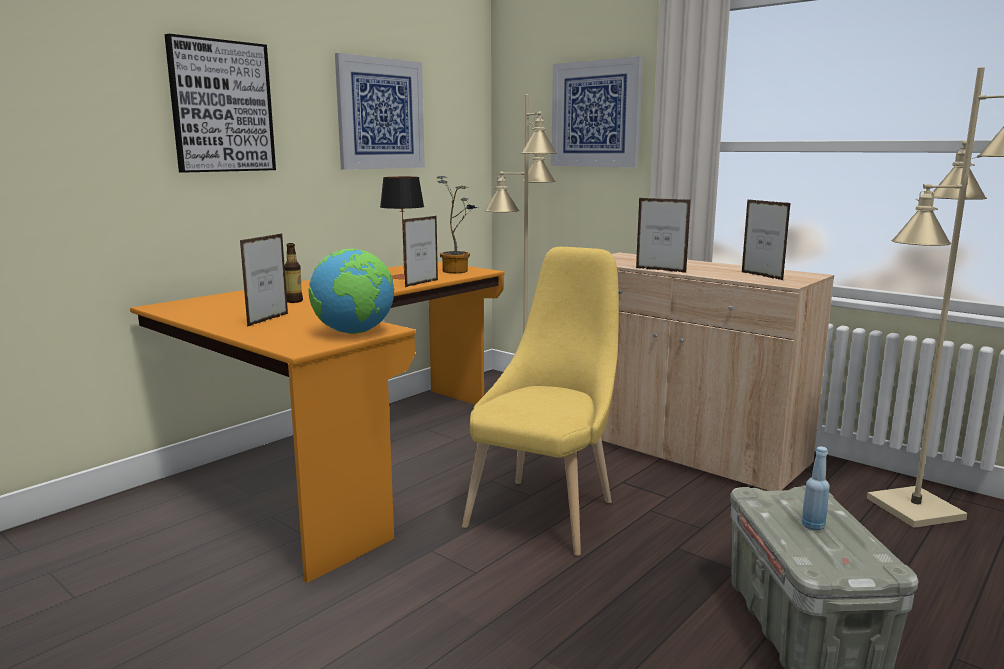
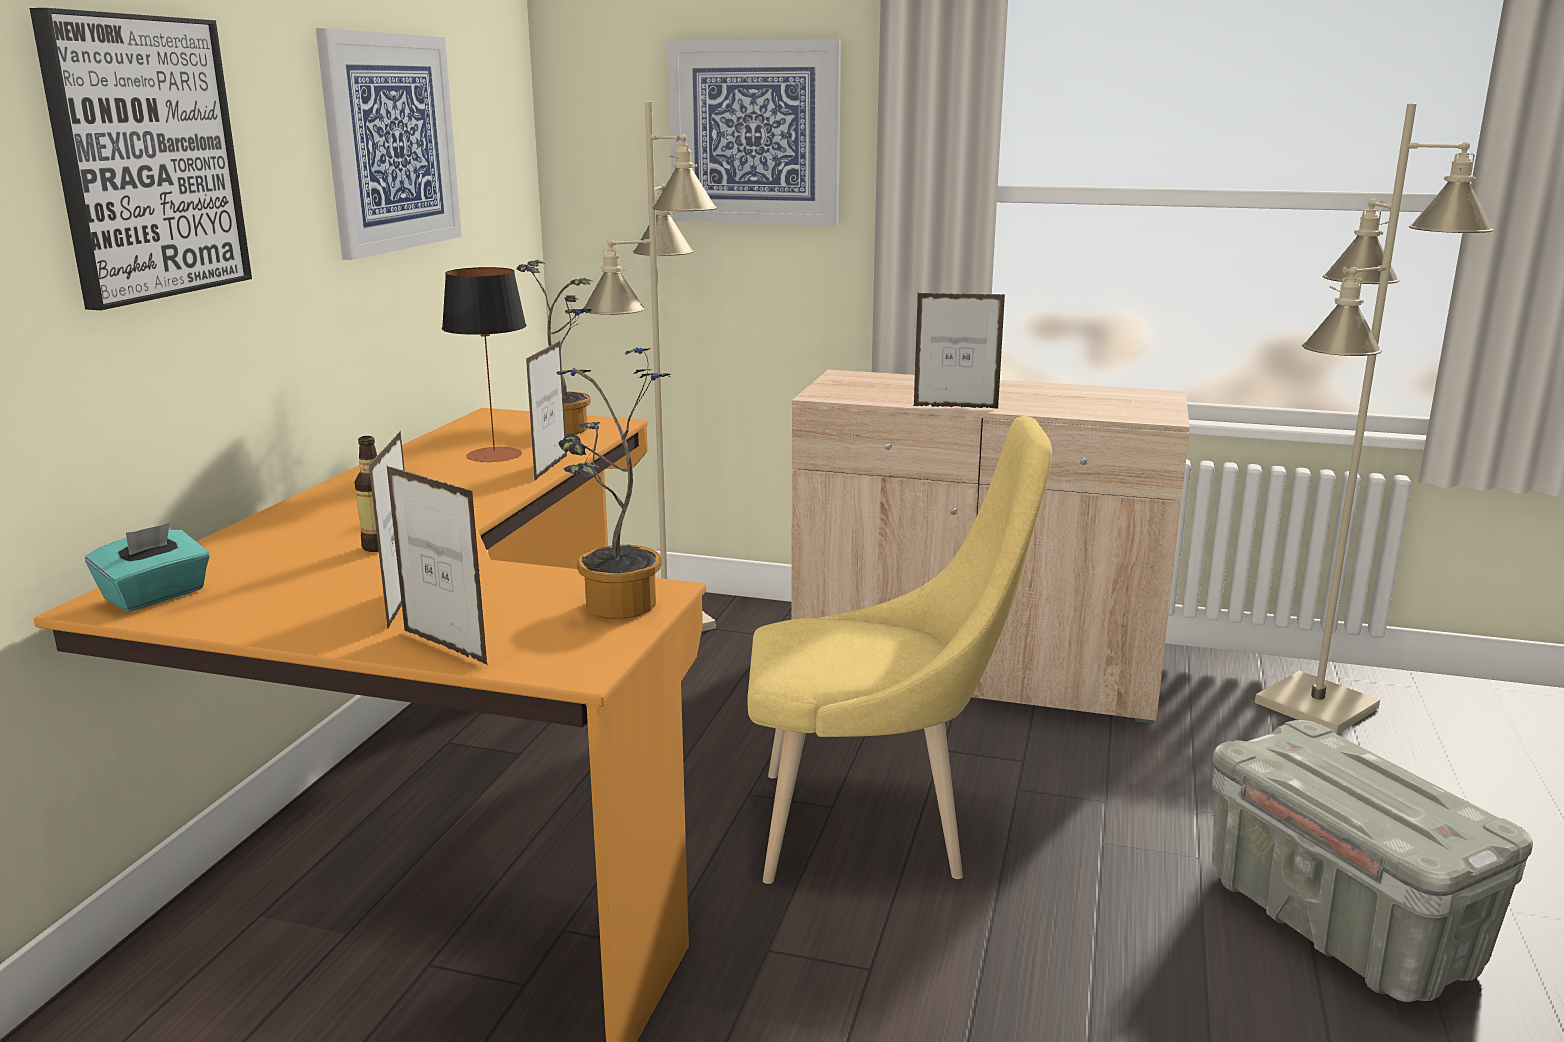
camera: 25 degrees left, 5 degrees up
(182, 306) = (156, 596): none -> turquoise tissue box
(354, 332) = (615, 609): globe -> potted plant
(546, 510) = (877, 828): yellow chair -> yellow chair turned 90 degrees clockwise
(761, 276) = (1106, 404): picture frame -> picture frame (445, 647)
(813, 526) = (1363, 787): blue bottle -> none

